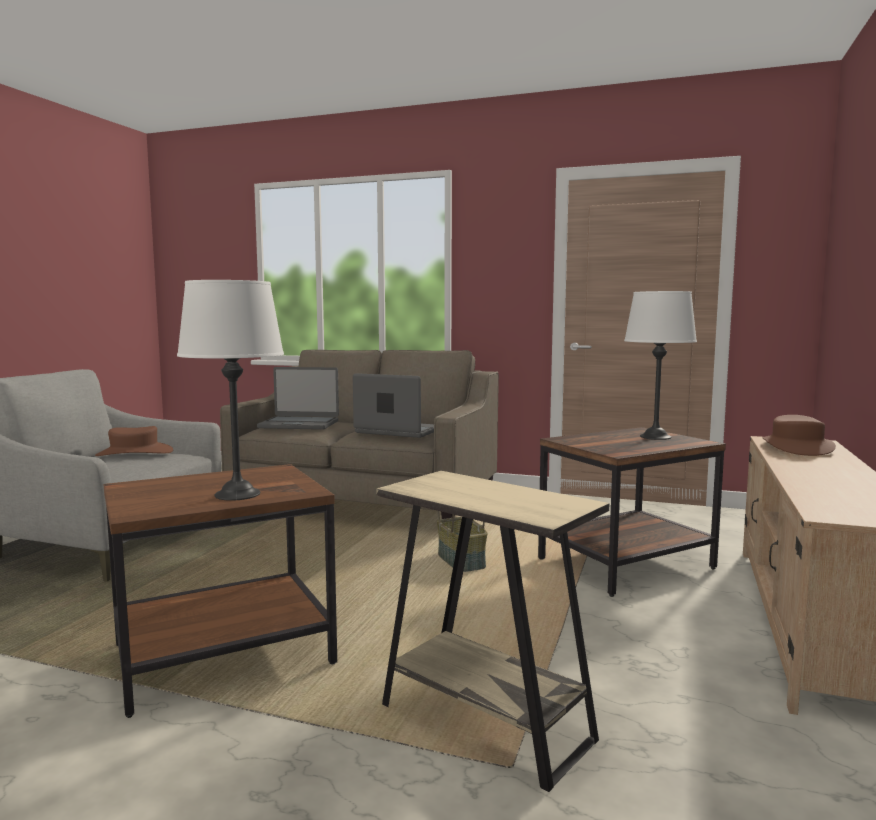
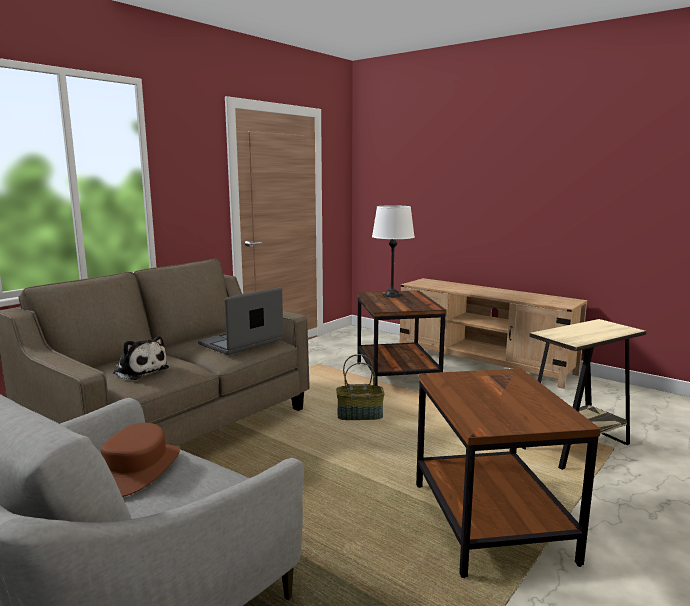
camera: 70 degrees left, 5 degrees up
(237, 494) = (519, 391): white table lamp -> none
(299, 424) = (139, 371): laptop -> plush toy
(796, 447) = (437, 284): brown hat -> none

